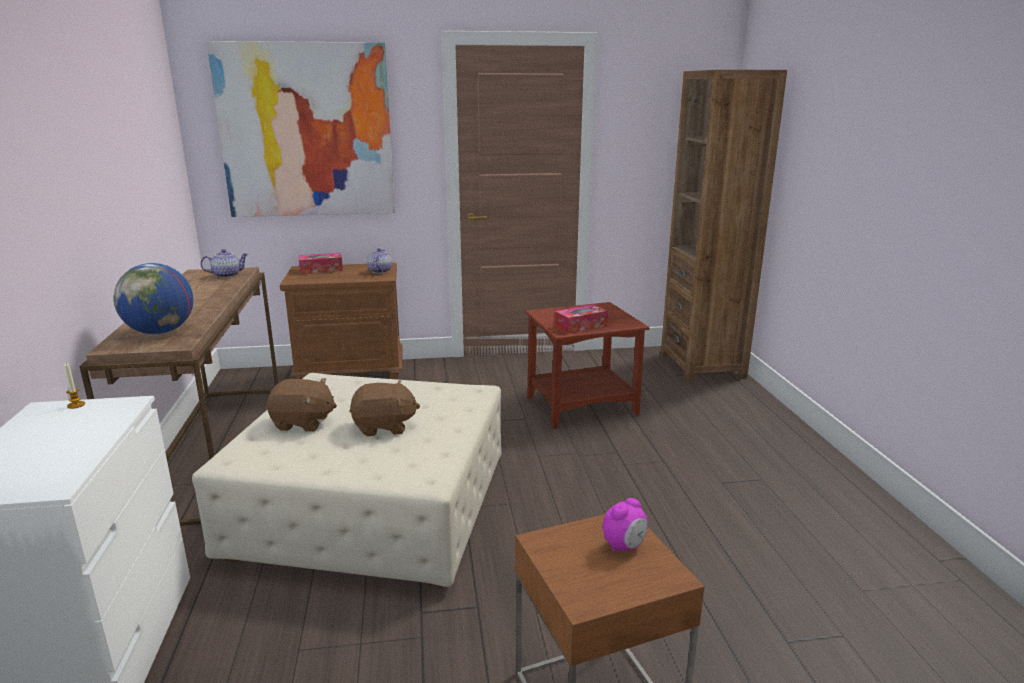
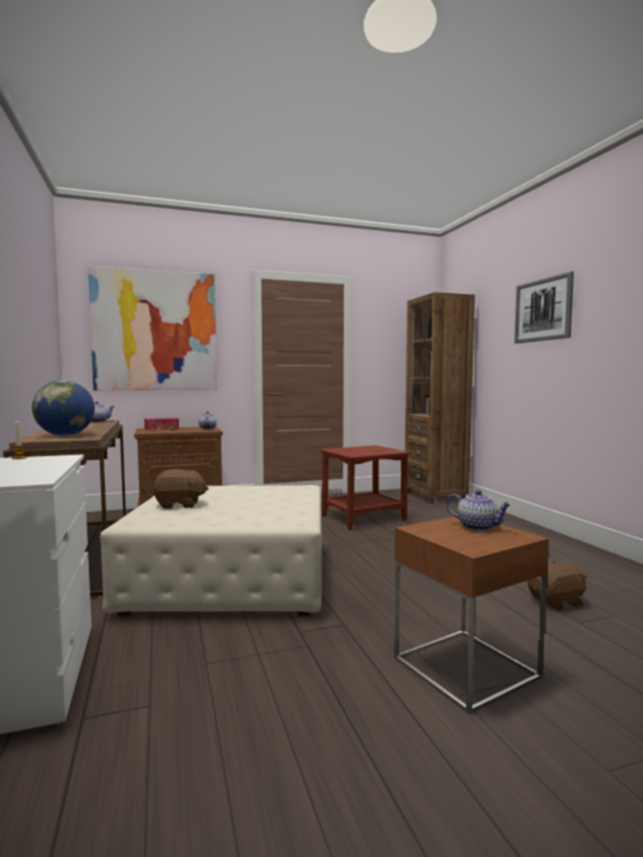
camera: 10 degrees left, 15 degrees down
(384, 427) = (246, 503): brown plush toy -> brown plush toy (556, 602)
(580, 326) = (364, 453): tissue box -> none
(624, 546) = (478, 527): alarm clock -> teapot
(876, 123) = (543, 310): none -> picture

